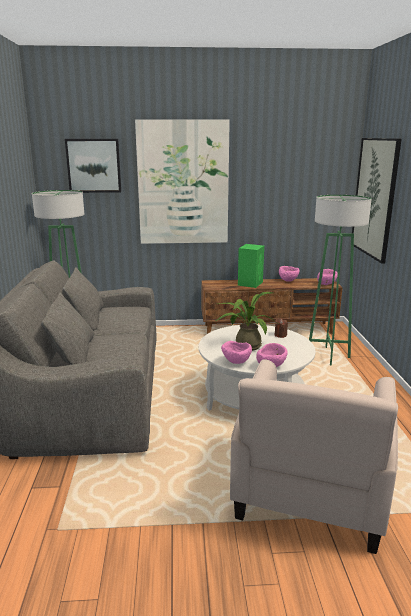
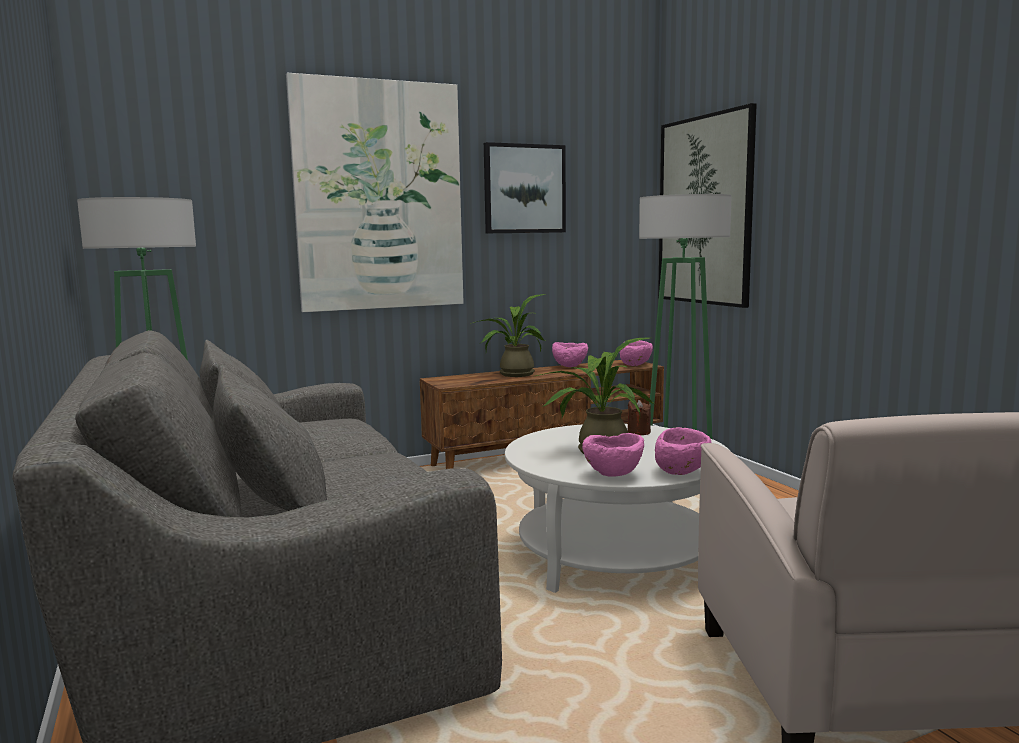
camera: 20 degrees left, 10 degrees down
(94, 165) = (202, 159): picture -> picture (524, 189)
(250, 283) = (512, 374): green speaker -> potted plant

